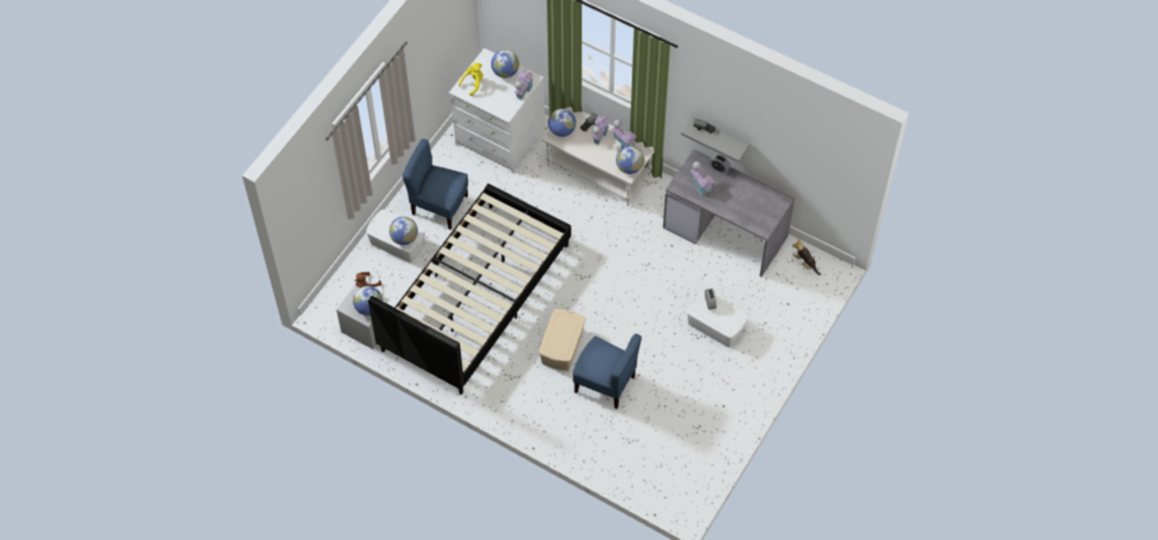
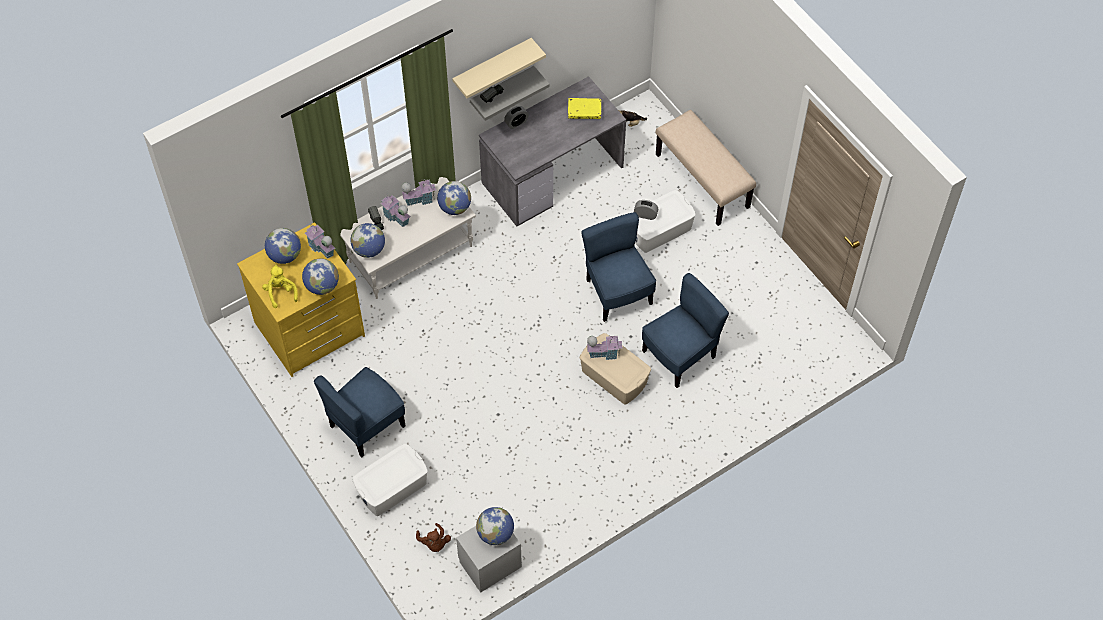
camera: 65 degrees left, 0 degrees up
(404, 238) = (406, 469): globe -> globe (322, 286)
(475, 297) = (508, 436): black bed -> none
(499, 138) = (310, 330): white dresser -> yellow dresser
(640, 319) = (617, 292): none -> blue chair
(701, 185) = (529, 147): toy house -> toy house (604, 353)
(715, 109) = (492, 66): none -> beige shelf
(758, 208) = (584, 111): none -> yellow book
(782, 338) = (703, 181): none -> beige bench

